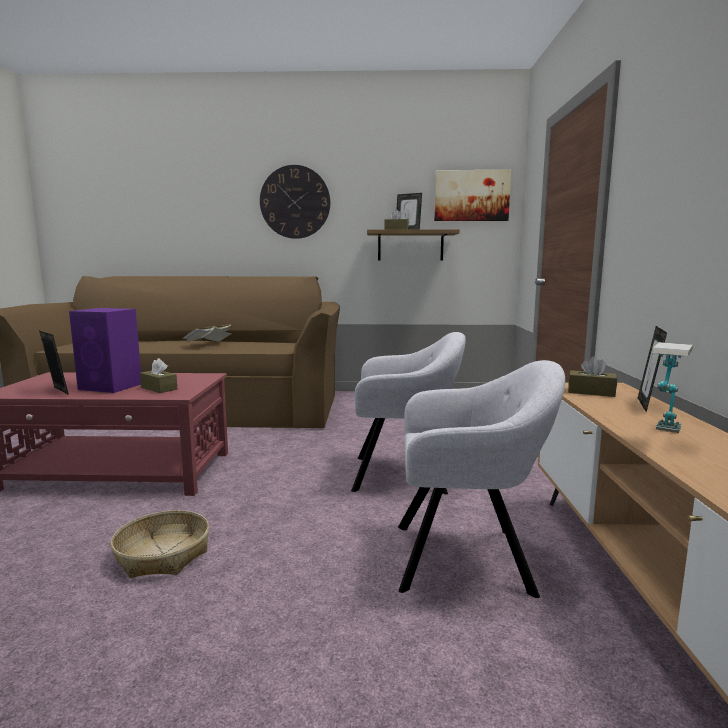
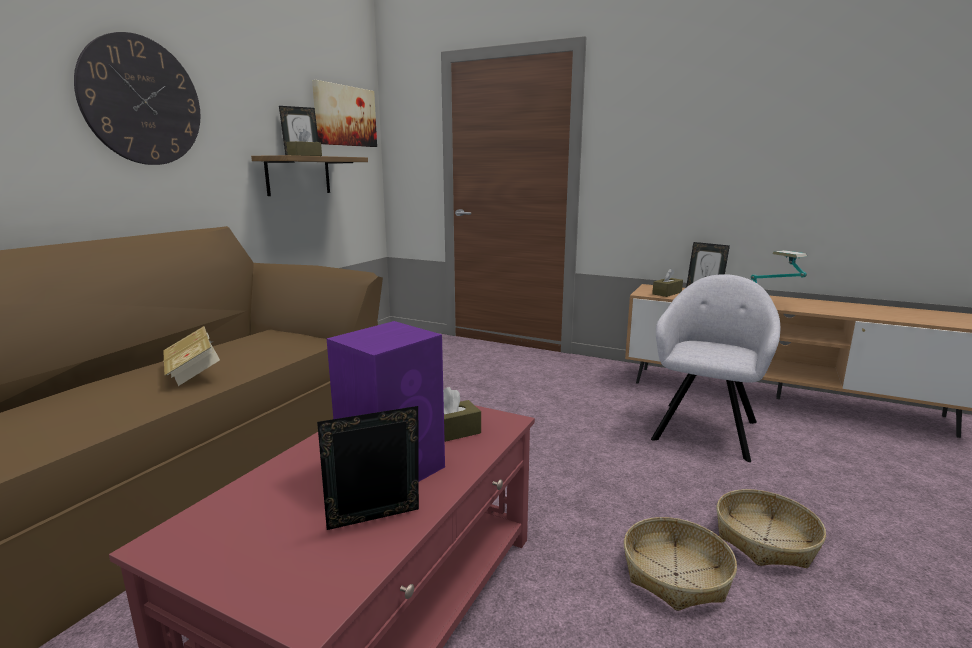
camera: 65 degrees left, 5 degrees up
(227, 601) = (766, 540): none -> basket
(404, 474) = (550, 414): grey armchair -> none

